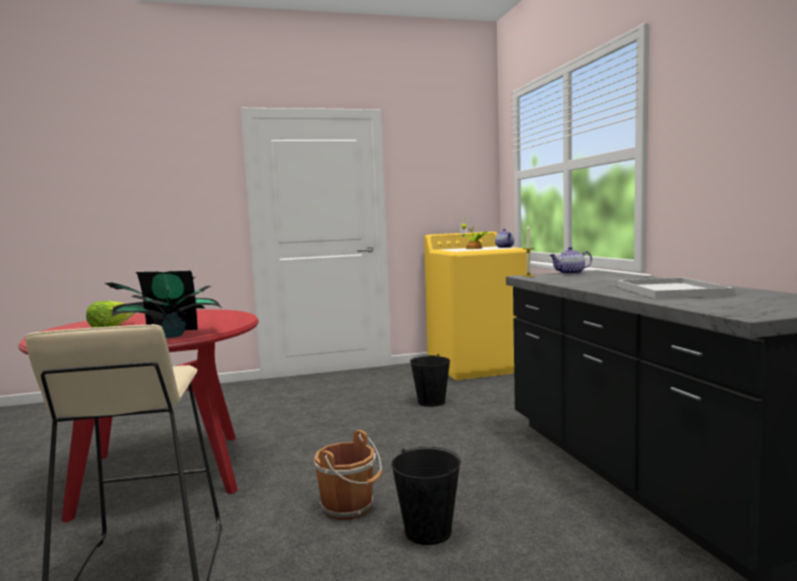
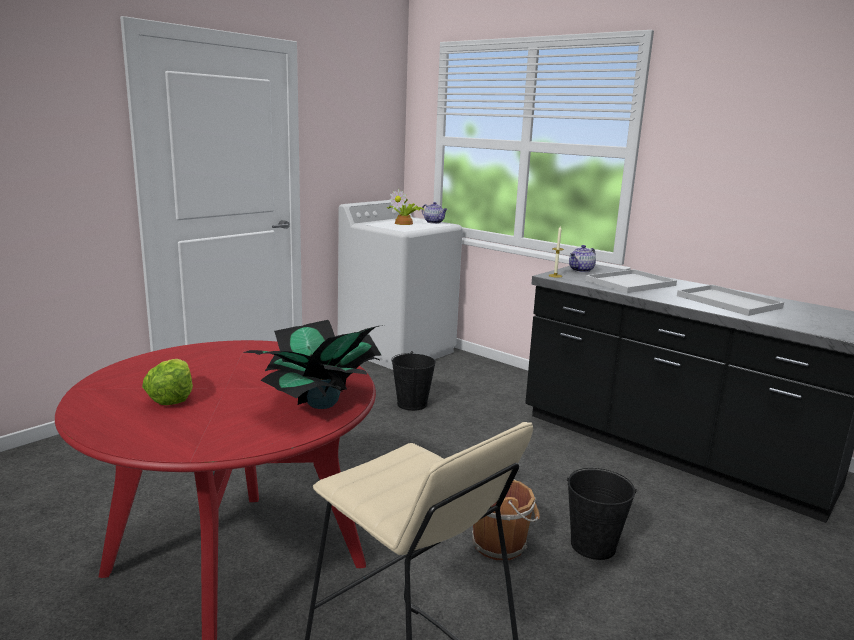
camera: 35 degrees left, 10 degrees up
(477, 366) = (398, 351): yellow washing machine -> white washing machine
(593, 280) = (630, 283): none -> white tray

